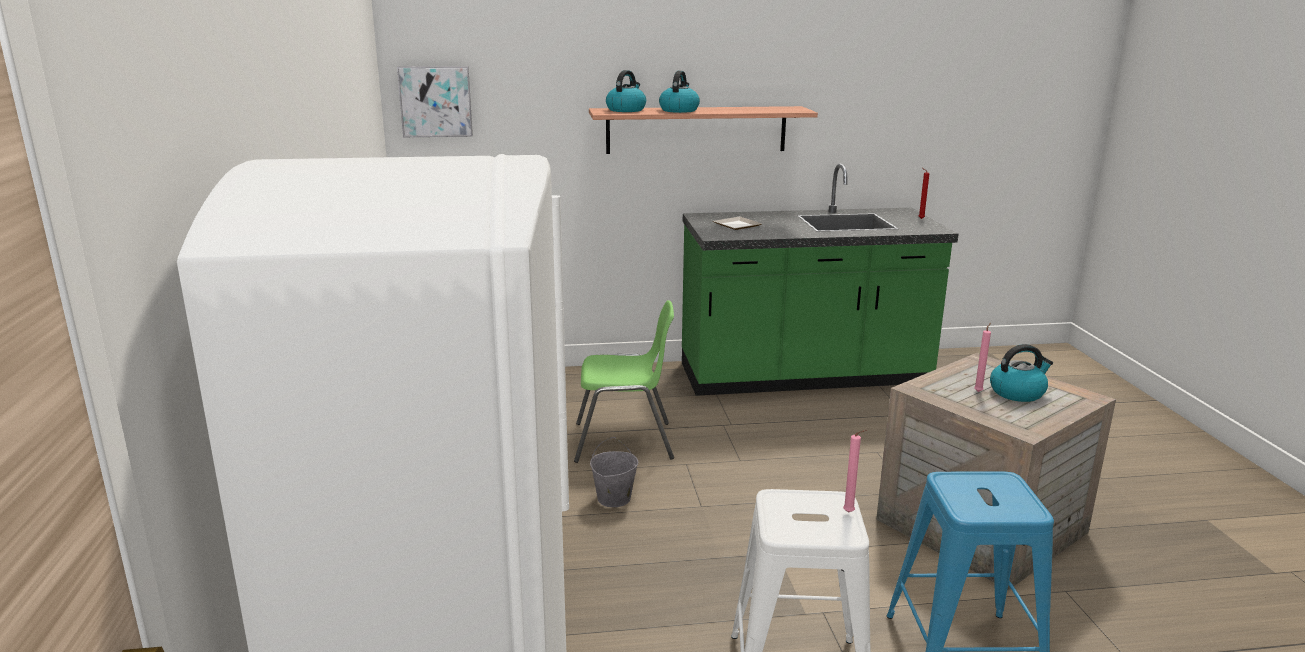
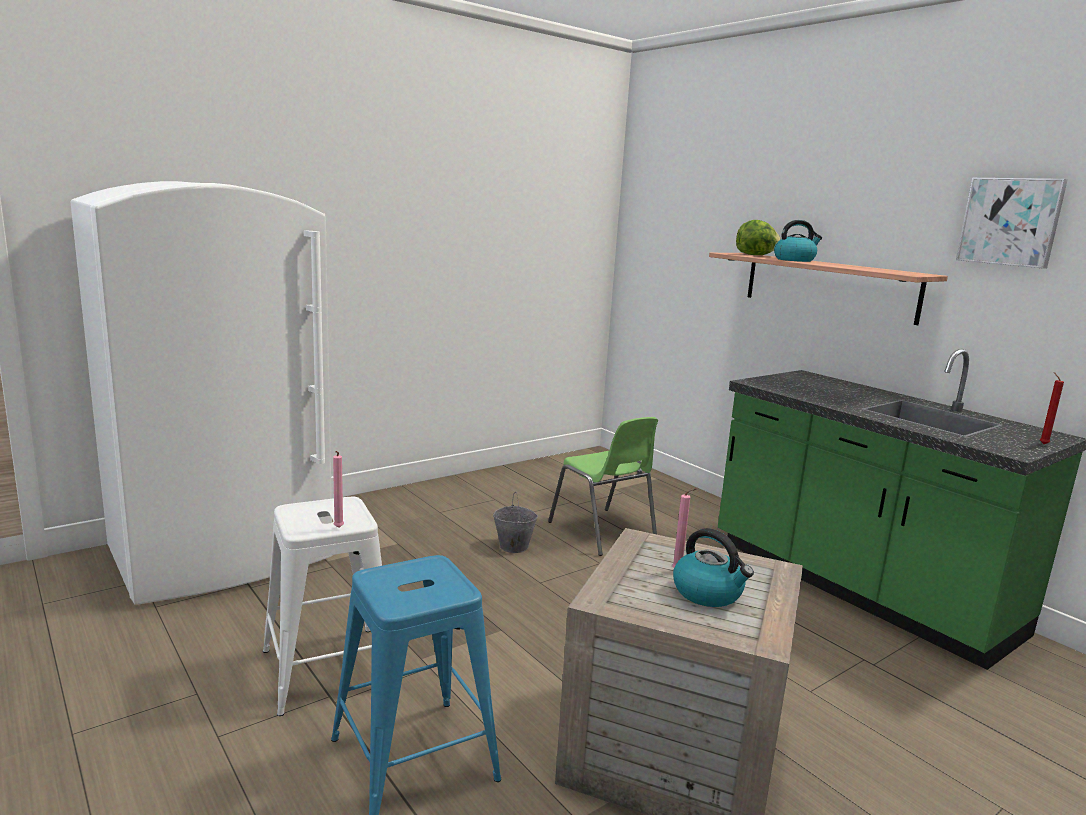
camera: 60 degrees right, 5 degrees down
(435, 101) = (644, 235): picture -> picture (1010, 221)
(626, 110) = (755, 255): kettle -> lettuce
(737, 226) = (803, 385): plate -> none

